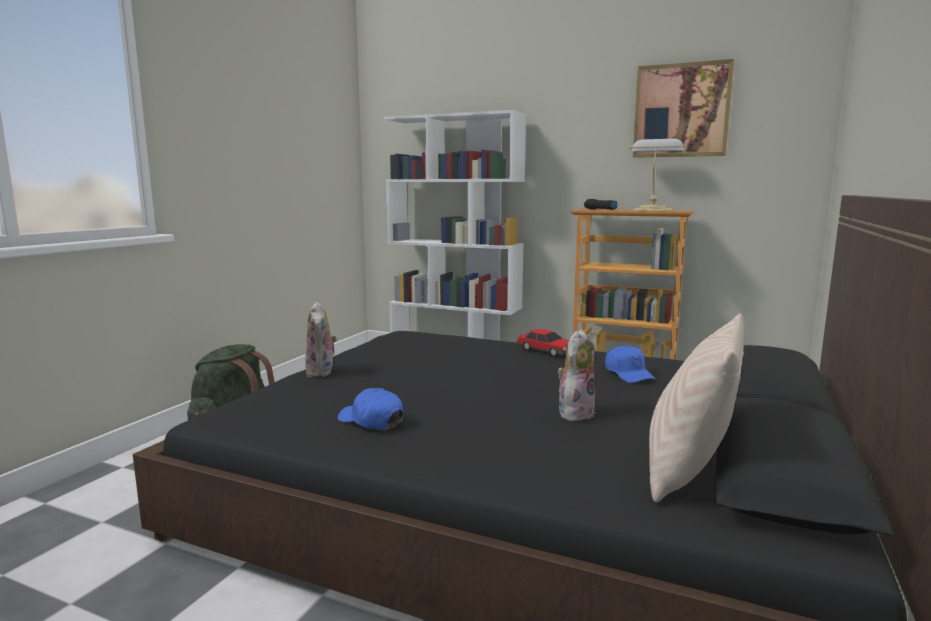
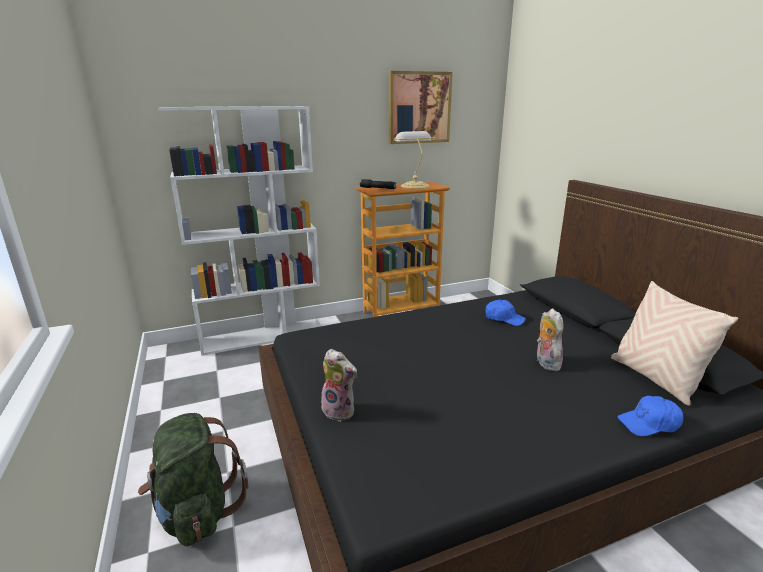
camera: 45 degrees left, 10 degrees up
(371, 421) = (483, 436): blue cap -> blue cap (649, 424)
(547, 351) = (430, 316): toy car -> none

